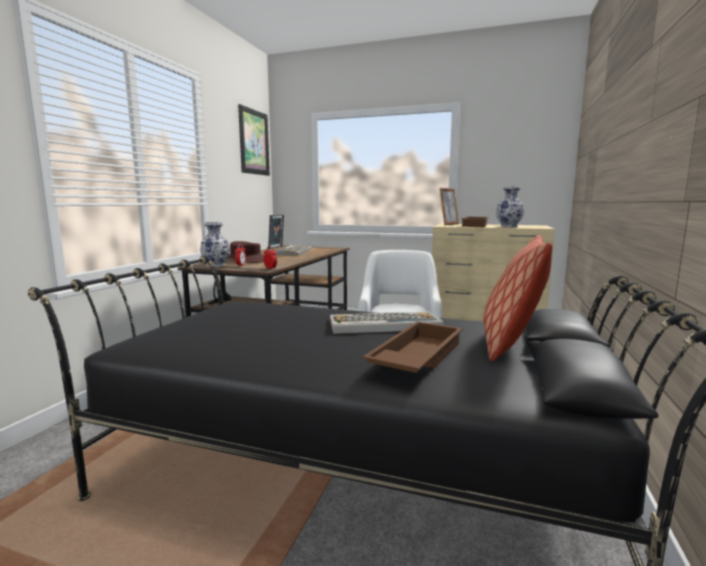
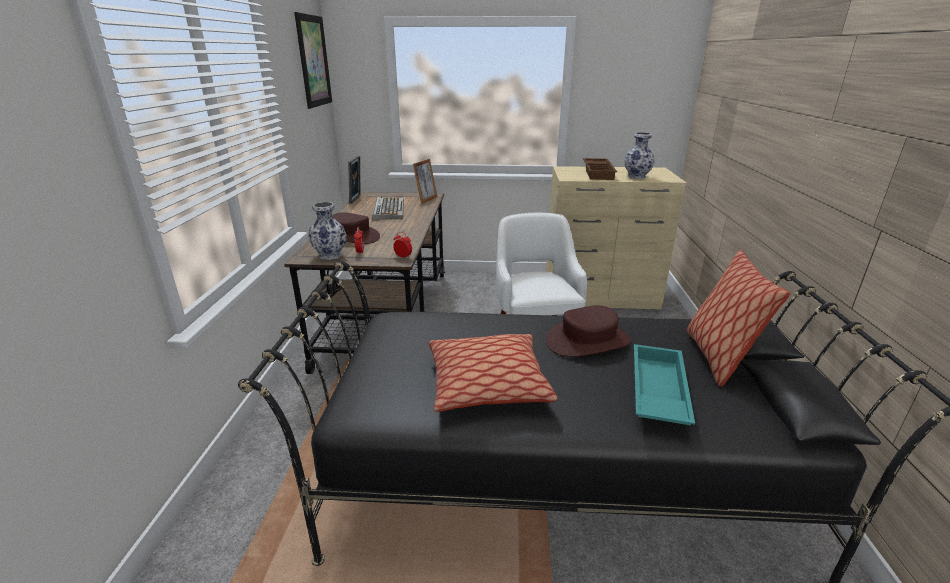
camera: 15 degrees left, 15 degrees up
(257, 338) = (487, 384): none -> pillow
(383, 324) = (587, 341): keyboard -> brown hat
(415, 357) = (656, 391): brown tray -> turquoise tray
(448, 224) = (567, 170): picture frame -> picture frame (426, 199)

